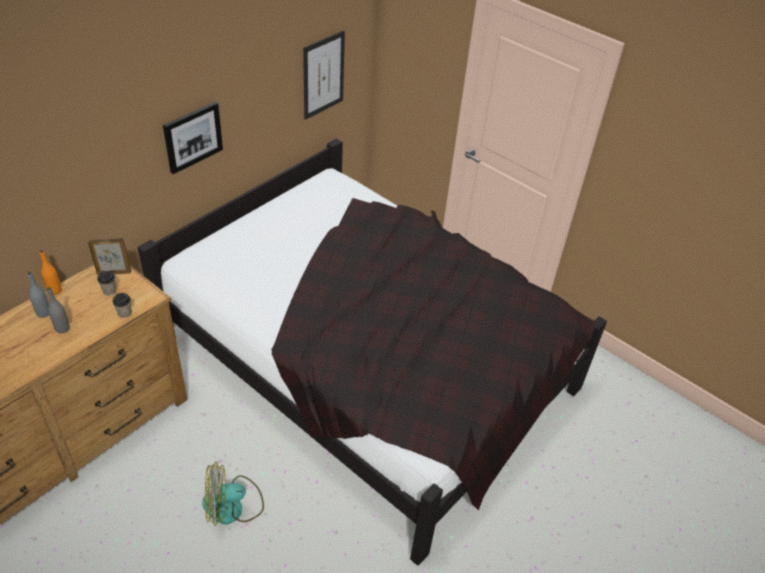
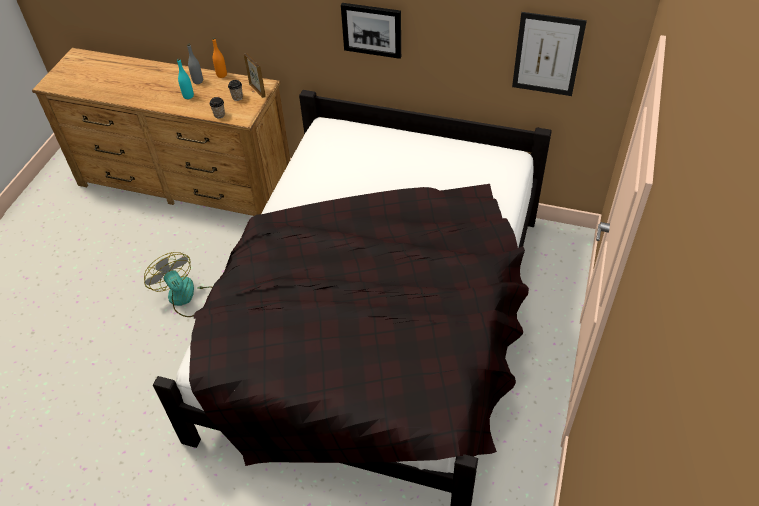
camera: 70 degrees right, 5 degrees up
(62, 328) = (188, 96): grey bottle -> turquoise bottle

